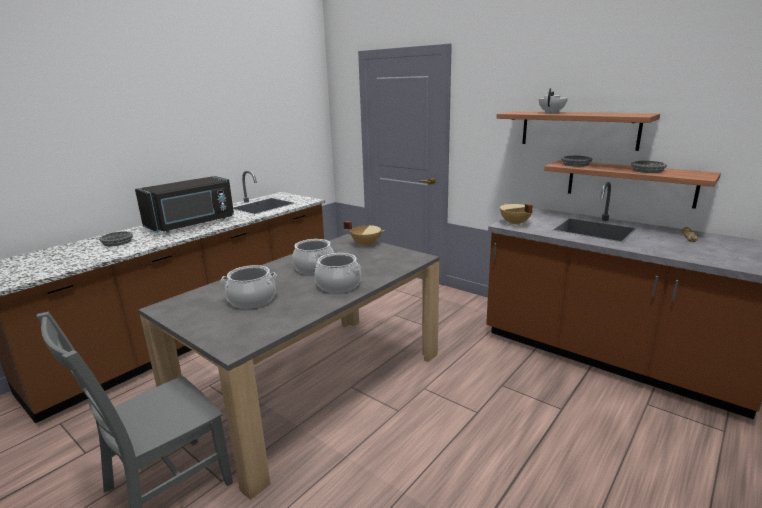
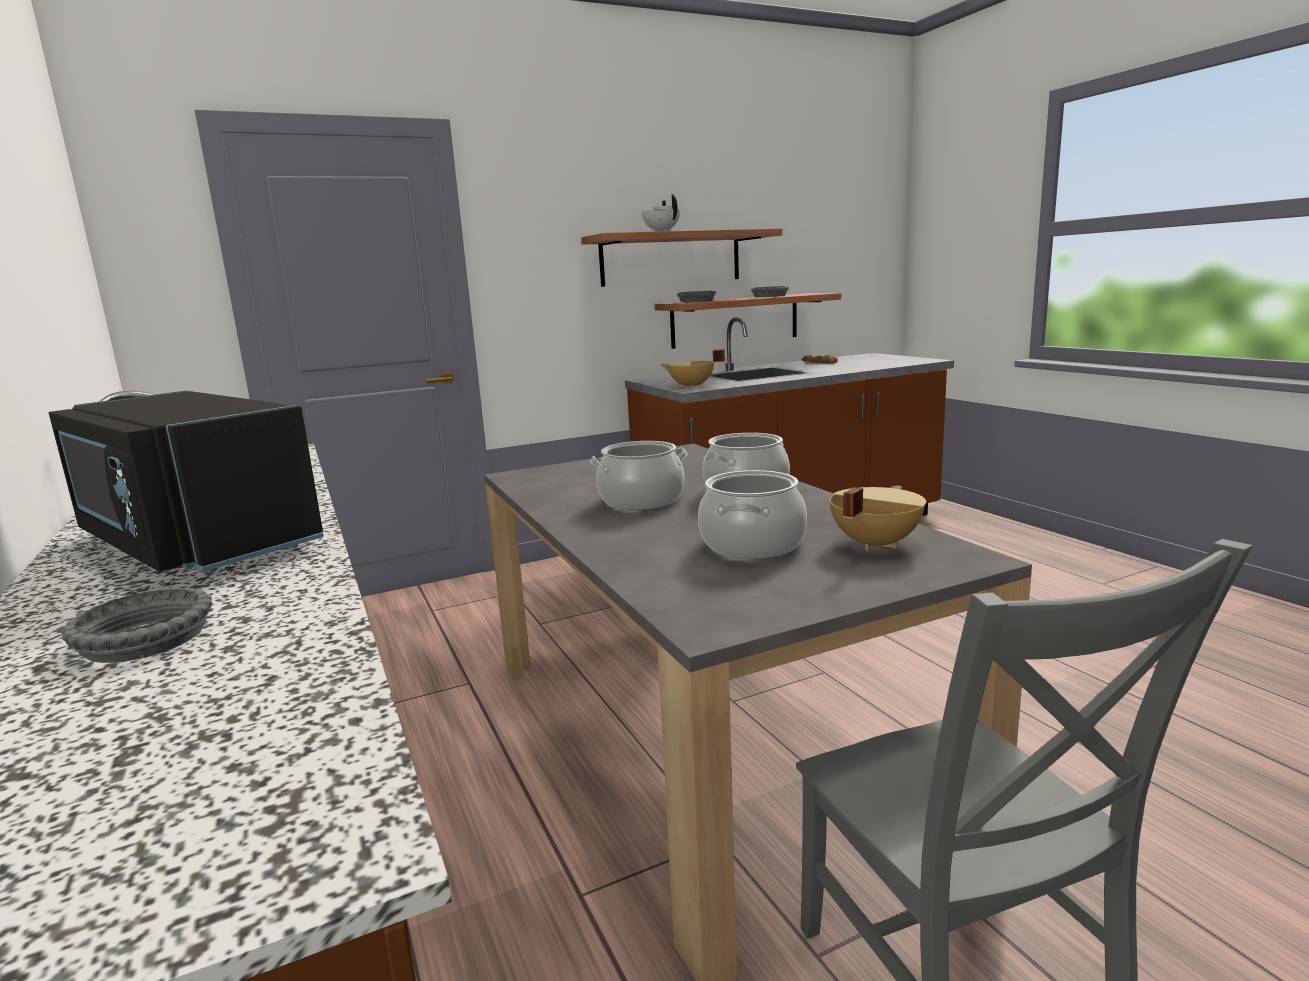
camera: 65 degrees left, 5 degrees down
(192, 224) = (193, 543): black microwave -> black microwave turned 150 degrees clockwise
(366, 244) = (570, 468): beige cooking pot -> beige cooking pot (873, 544)

